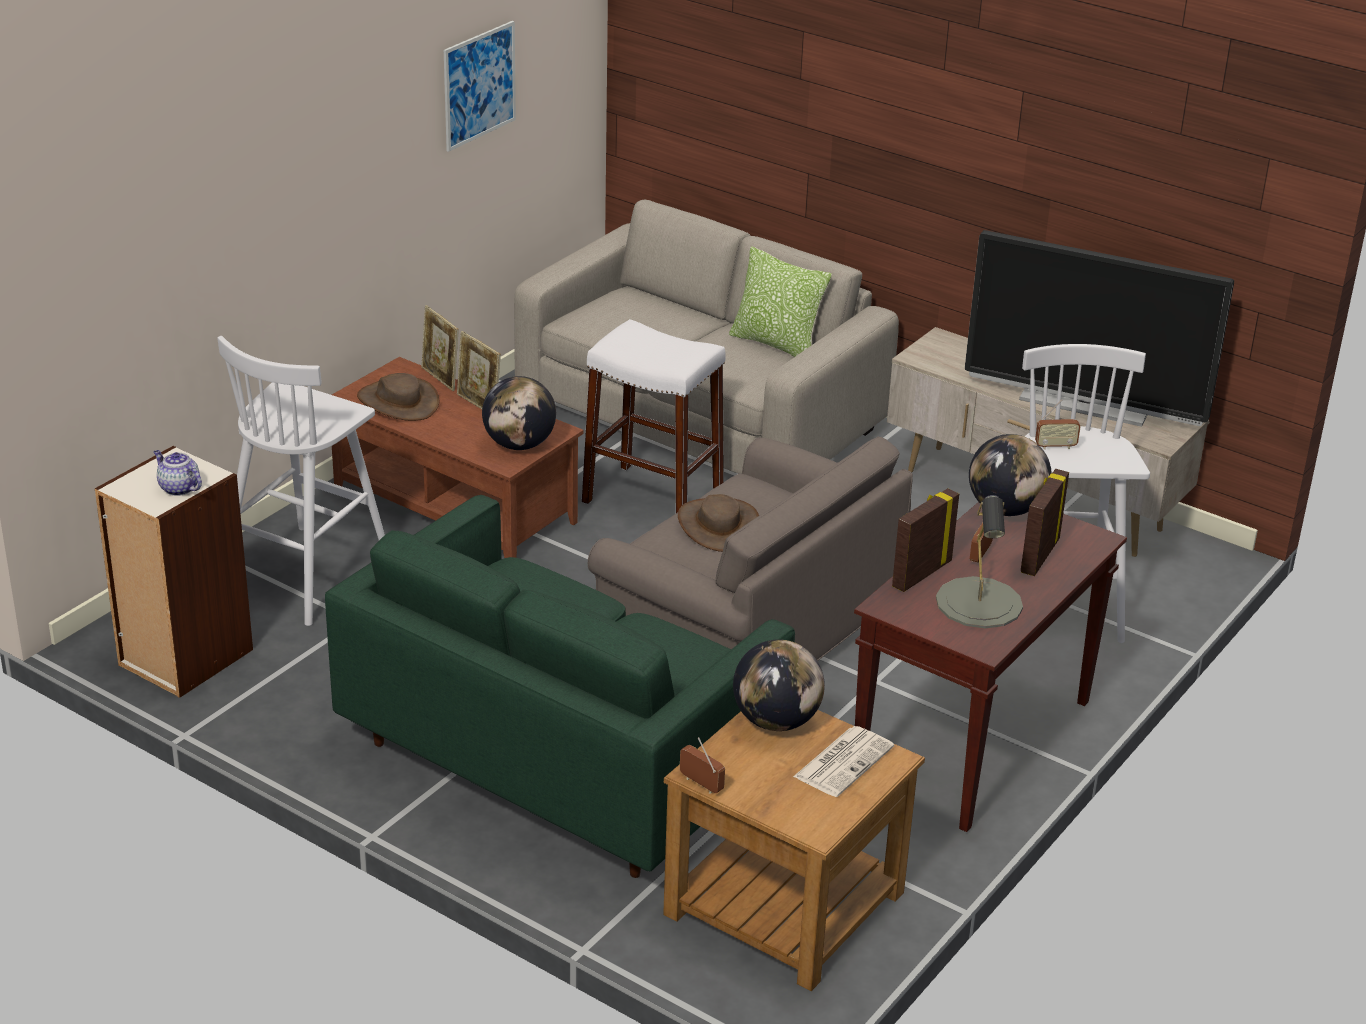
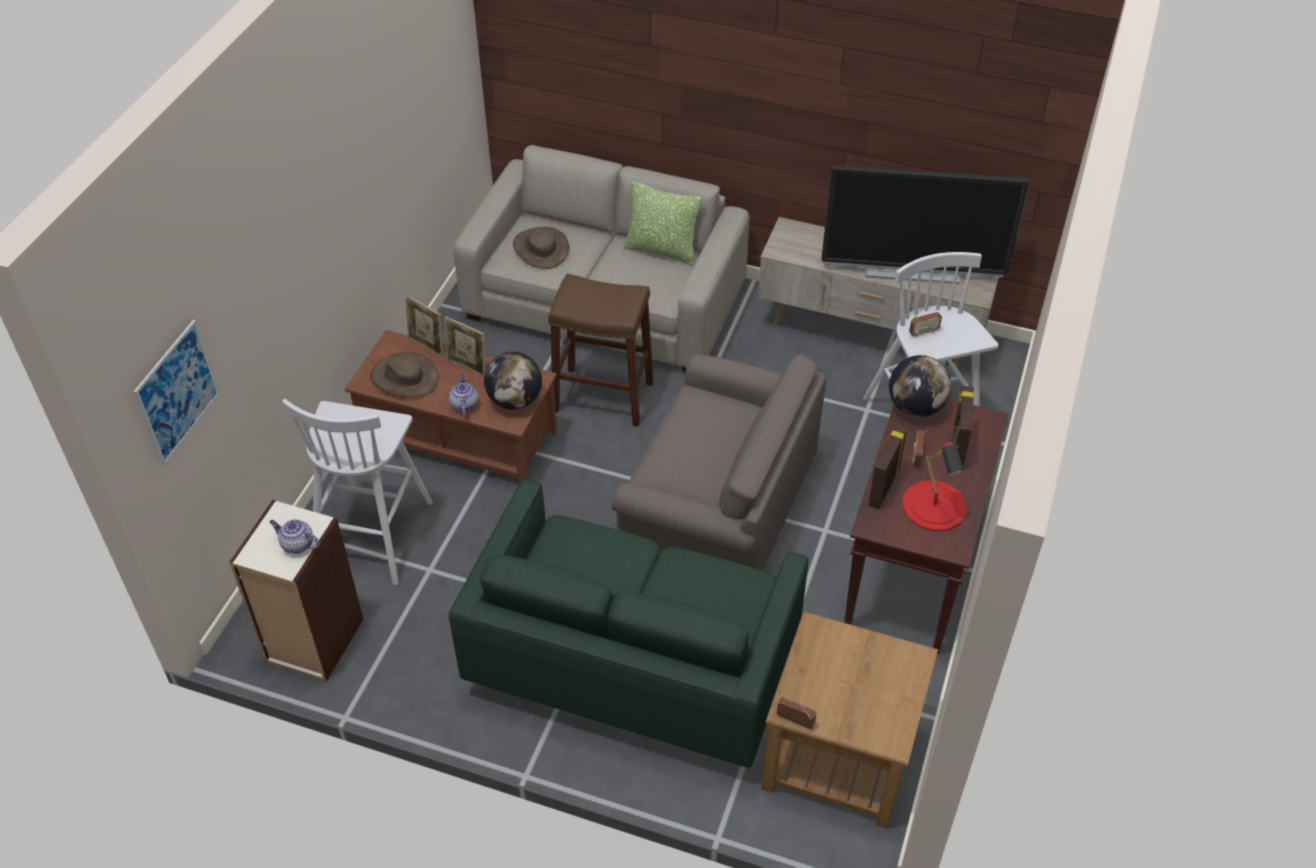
camera: 15 degrees left, 15 degrees up
(456, 438) = (464, 405): none -> teapot
(479, 85) = (403, 104): picture -> picture (177, 392)
(652, 499) = (603, 396): white stool -> brown stool
(718, 525) = (694, 447): brown hat -> brown hat (541, 248)
(776, 721) = (823, 644): globe -> none
(844, 761) = (885, 669): newspaper -> none
(979, 603) = (934, 506): grey table lamp -> red table lamp

